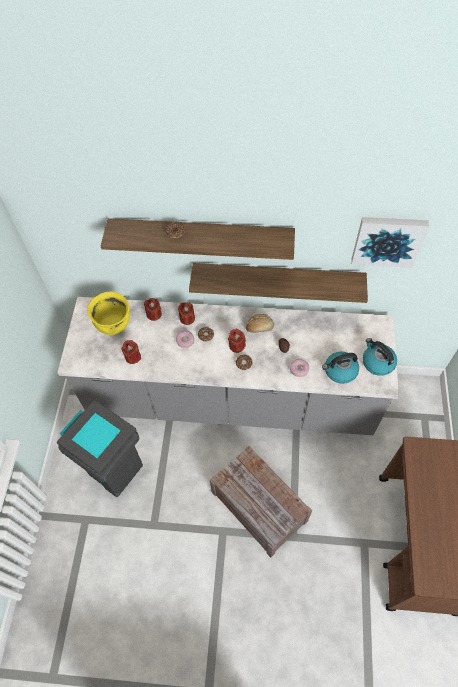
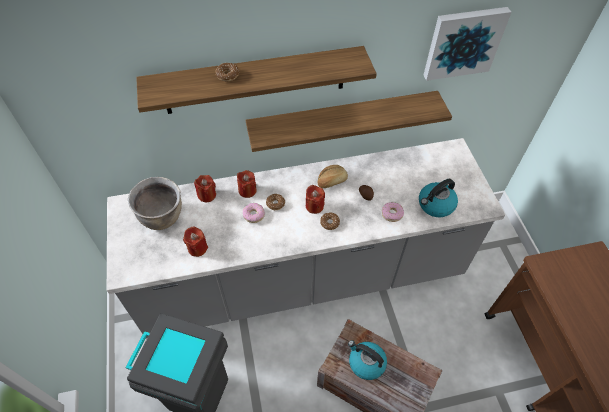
camera: 20 degrees left, 5 degrees down
(114, 324) = (162, 217): yellow cooking pot -> brown cooking pot
(377, 362) = (469, 187): kettle -> kettle (366, 363)

